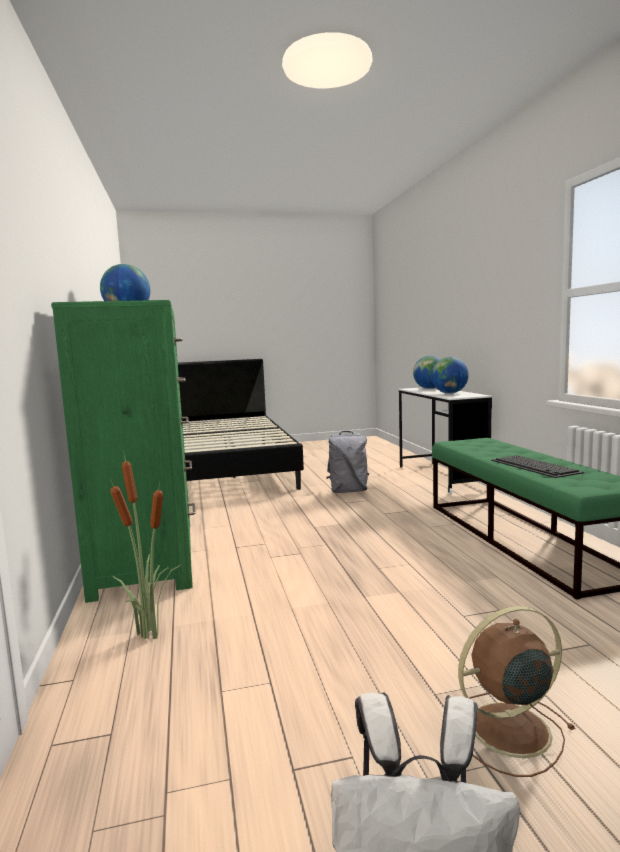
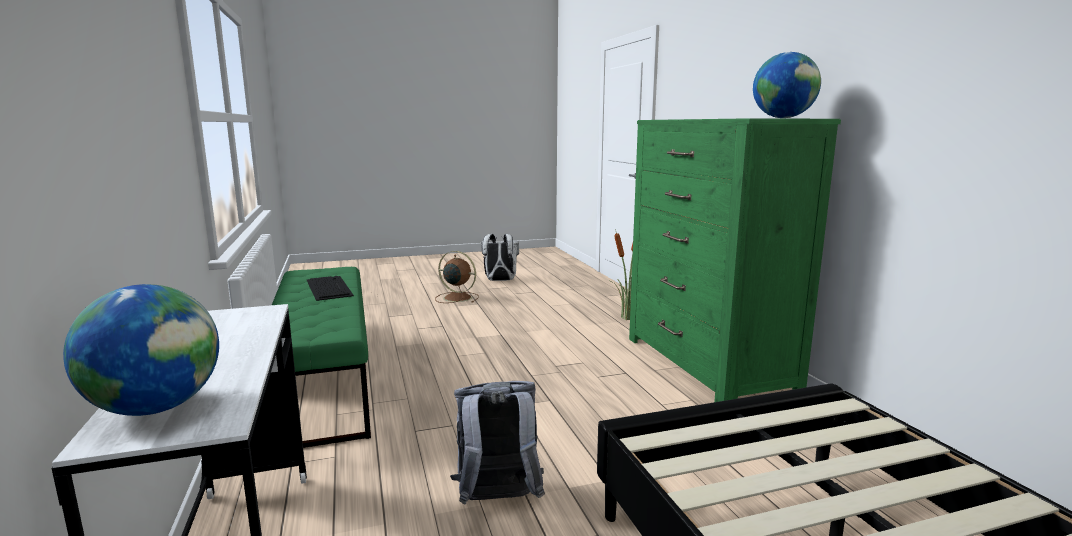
camera: 175 degrees right, 5 degrees up
(449, 393) = (220, 337): globe -> none
(506, 730) = (456, 297): brown fan -> brown fan turned 135 degrees counterclockwise

